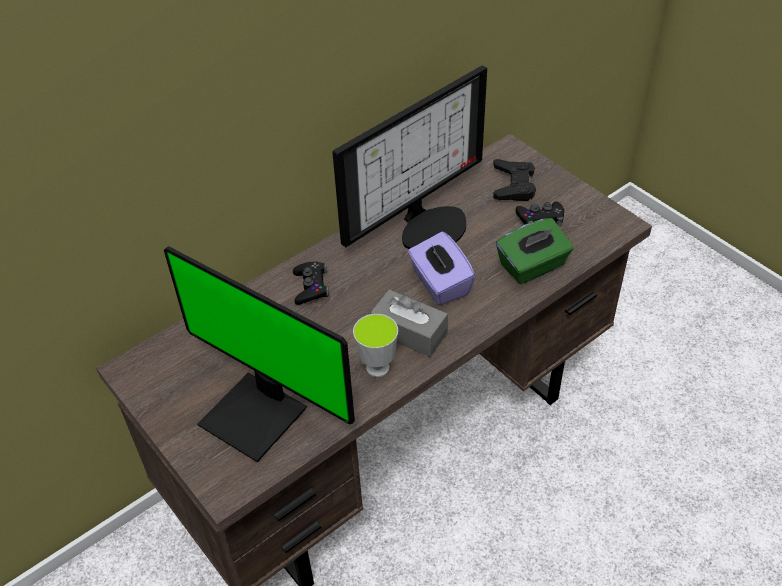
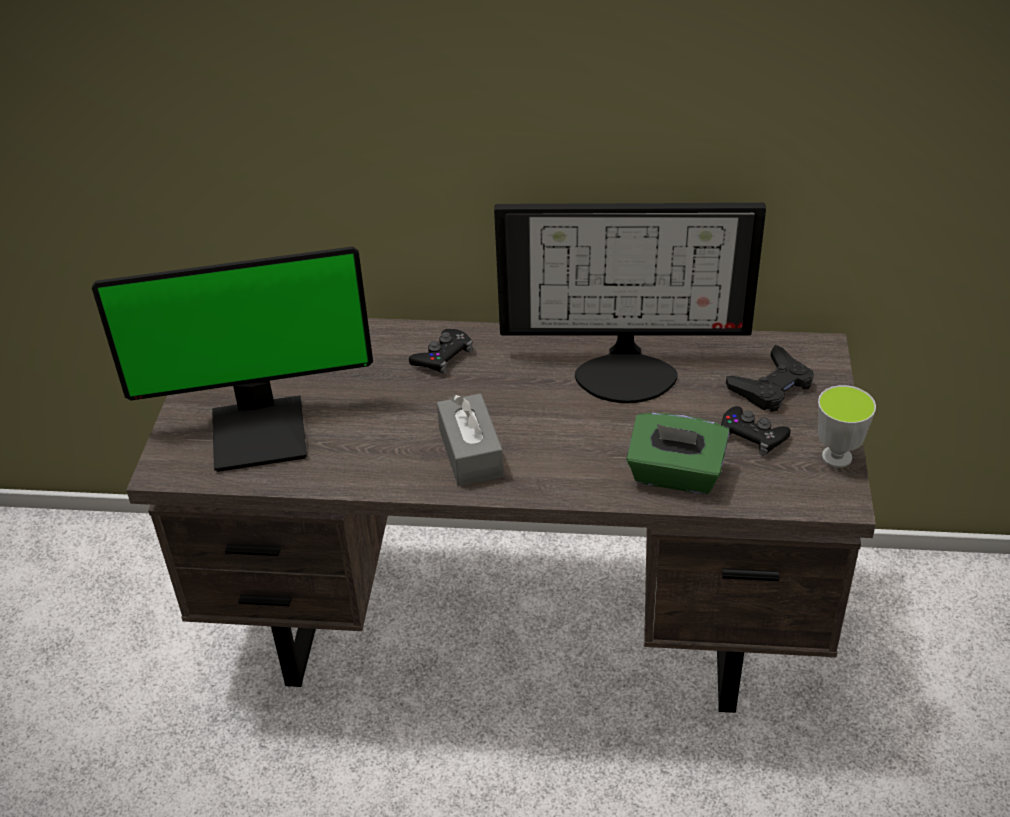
camera: 45 degrees right, 5 degrees down
(257, 414) = (260, 431): monitor -> monitor turned 90 degrees counterclockwise
(377, 367) = (402, 463): cup -> cup (836, 457)
(440, 284) = (559, 430): purple tissue box -> none

